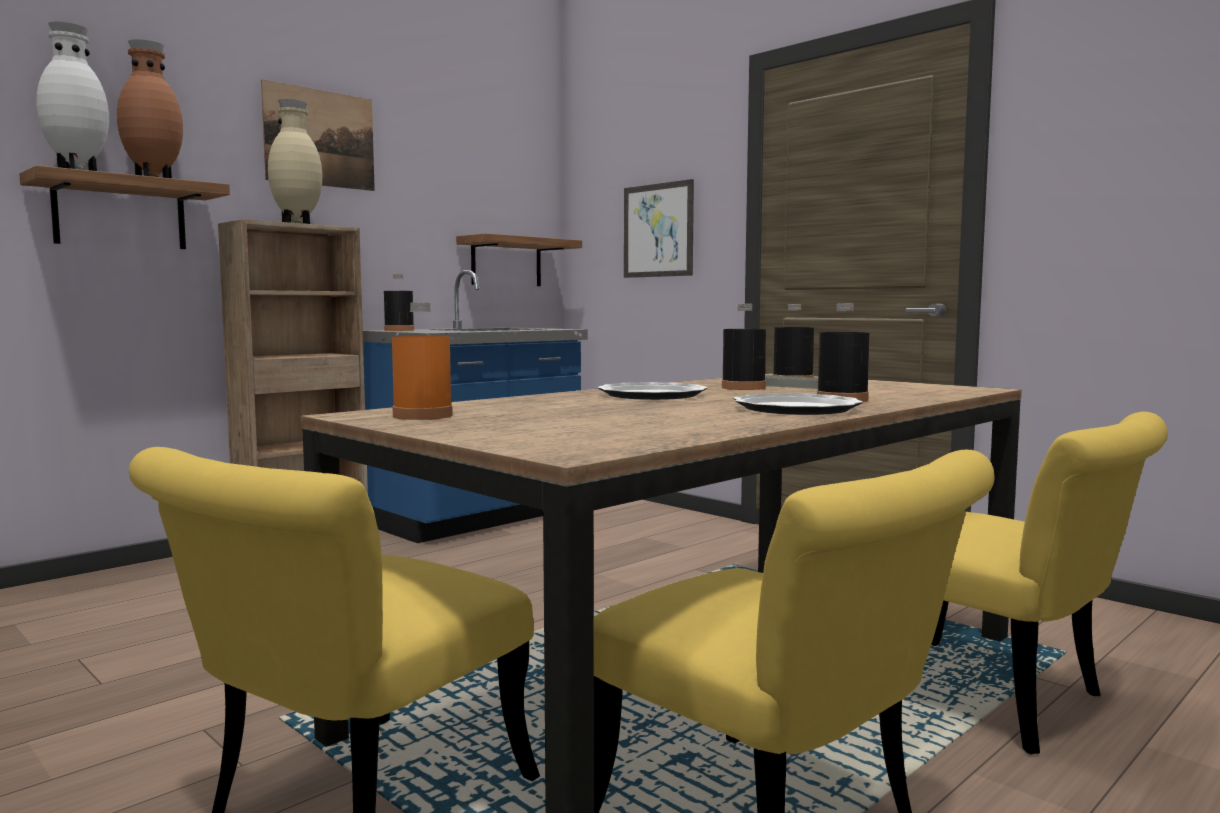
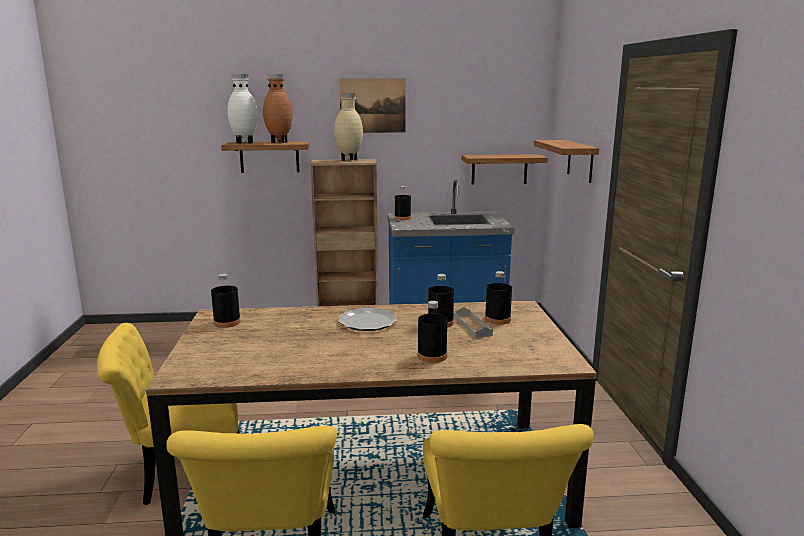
camera: 40 degrees right, 10 degrees up
(422, 416) = (227, 322): orange bottle -> black bottle
(658, 230) = (580, 161): picture -> shelf
(797, 409) = (372, 361): plate -> none

